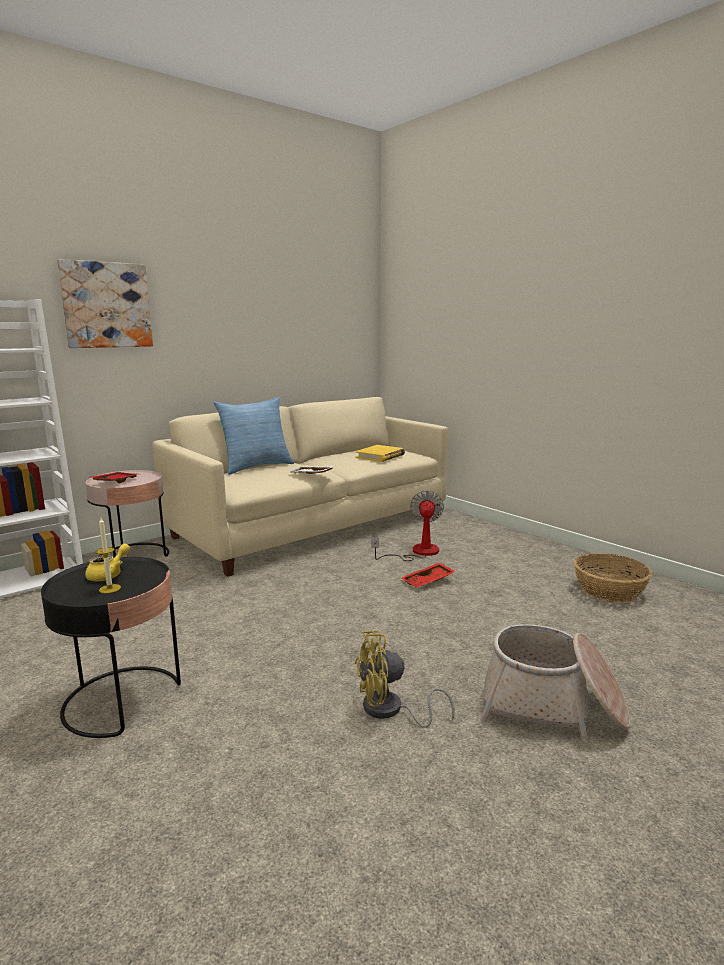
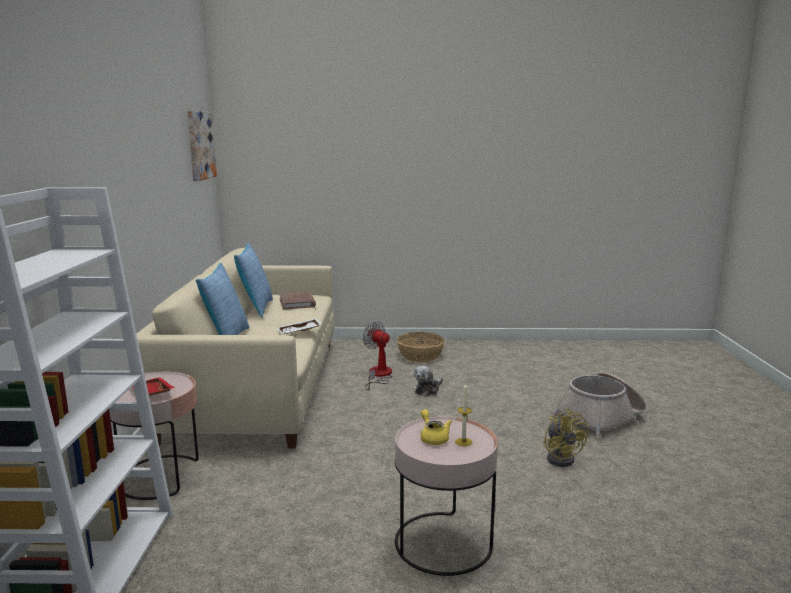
camera: 50 degrees left, 0 degrees up
(106, 305) = (85, 182): picture -> picture (200, 145)
(123, 700) = (443, 543): black side table -> pink side table
(341, 453) = (255, 308): none -> pillow
(380, 456) = (297, 303): yellow book -> brown book
(390, 711) = (562, 458): yellow fan -> yellow fan turned 45 degrees counterclockwise
(428, 581) = (428, 390): red tray -> plush toy
(609, 590) = (513, 356): basket -> basket (420, 355)

